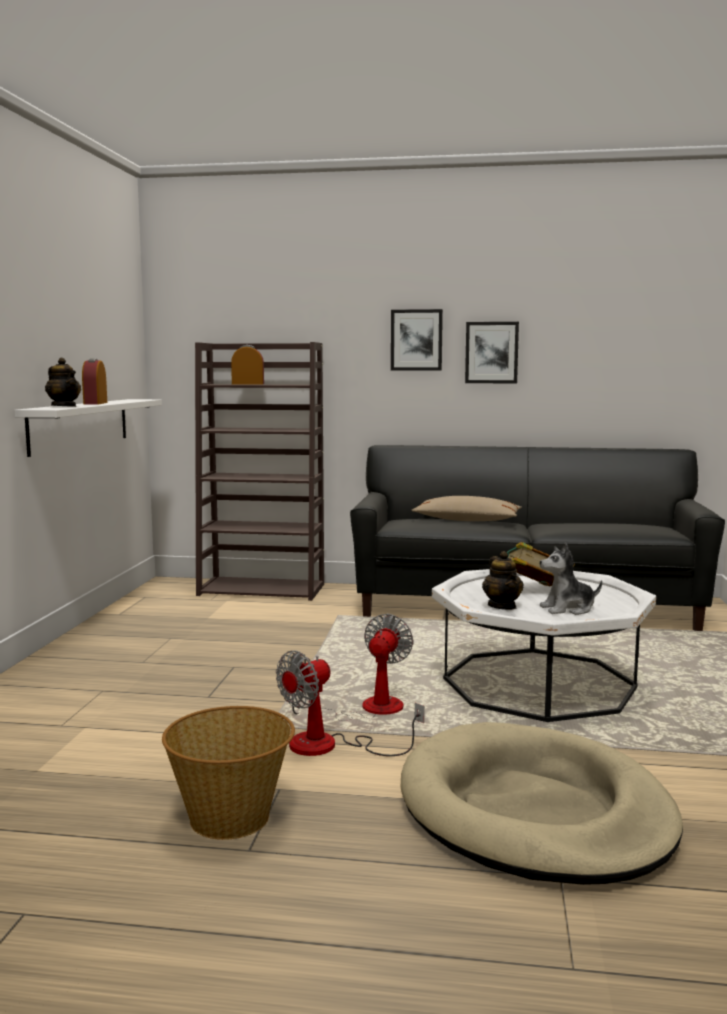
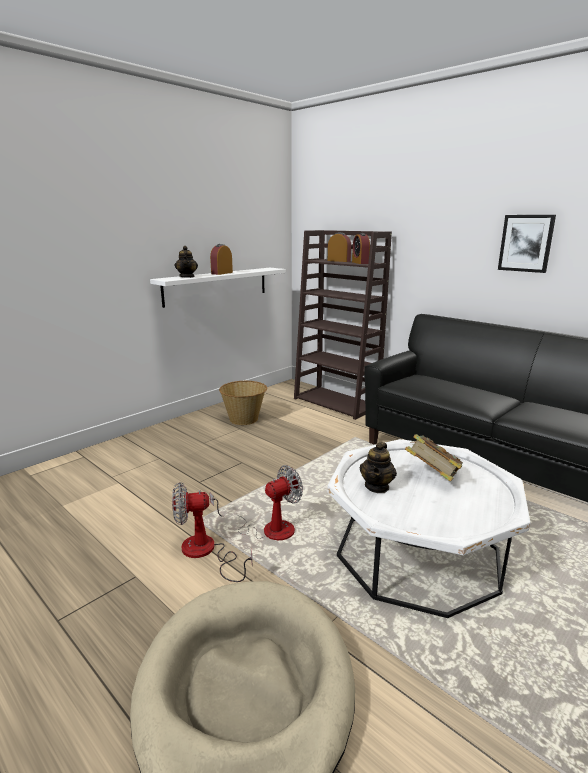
camera: 35 degrees right, 10 degrees up
(231, 818) = (84, 588): basket -> basket (244, 419)
(285, 384) = (360, 263): none -> alarm clock
(416, 340) = (463, 230): picture -> none
(467, 520) = (461, 388): beige pillow -> none
(568, 609) = (427, 509): plush toy -> none

